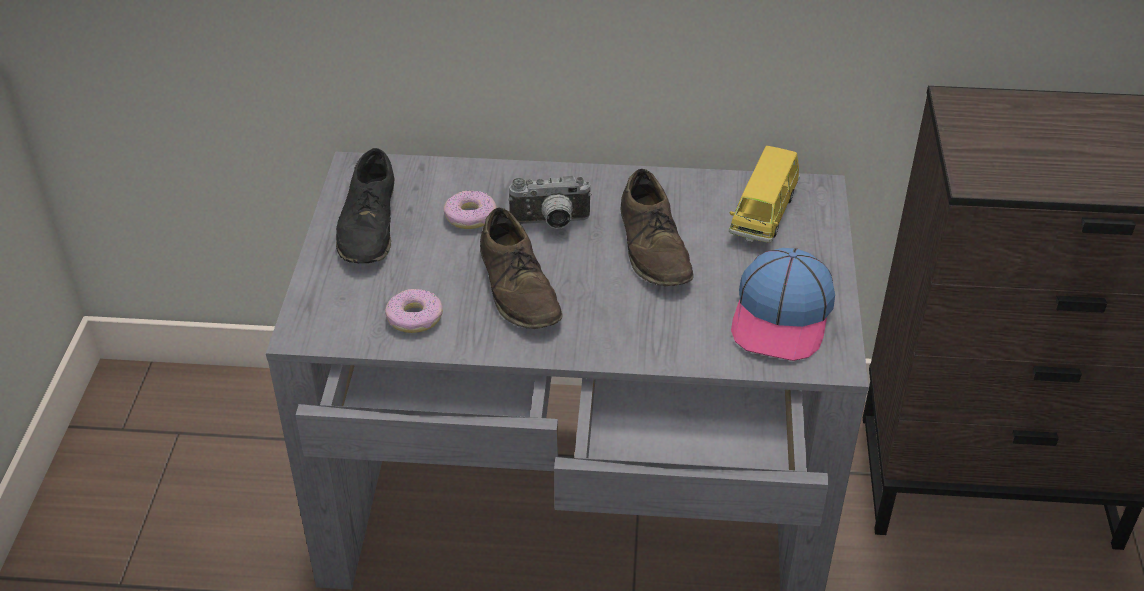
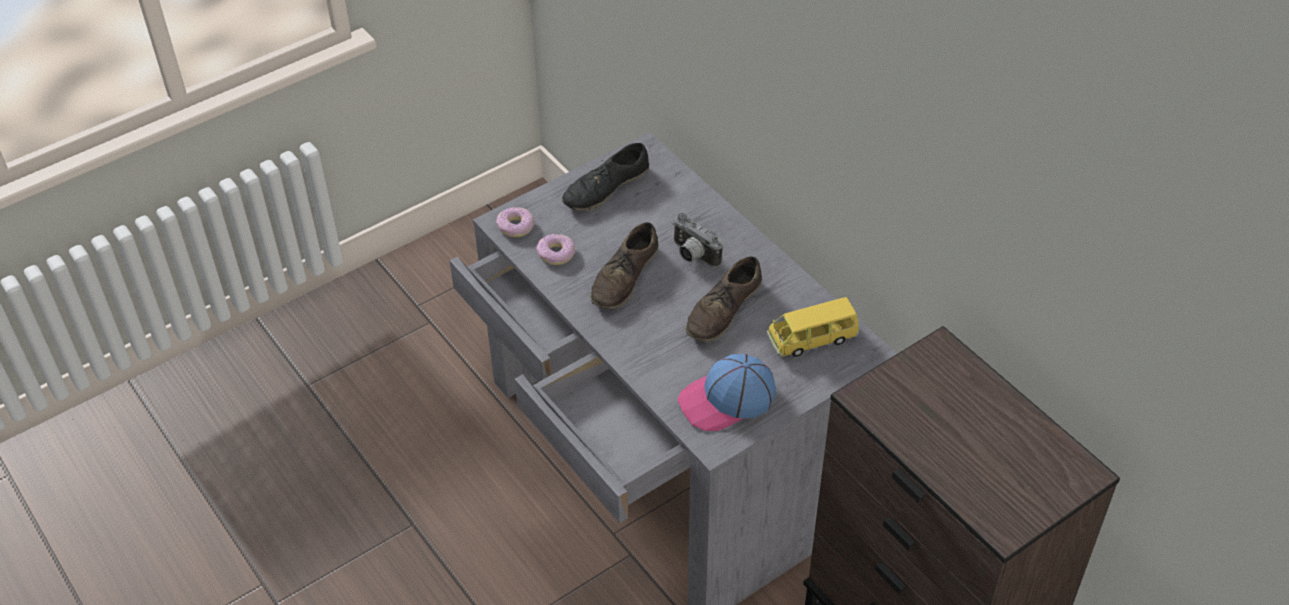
camera: 50 degrees right, 5 degrees up
(470, 216) = (659, 220): donut -> donut (516, 226)

